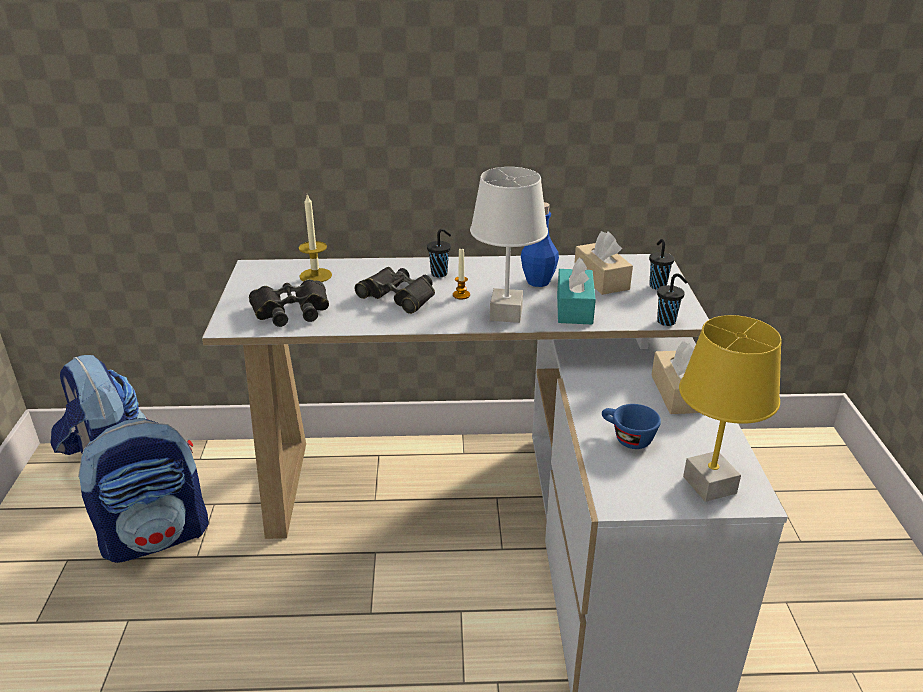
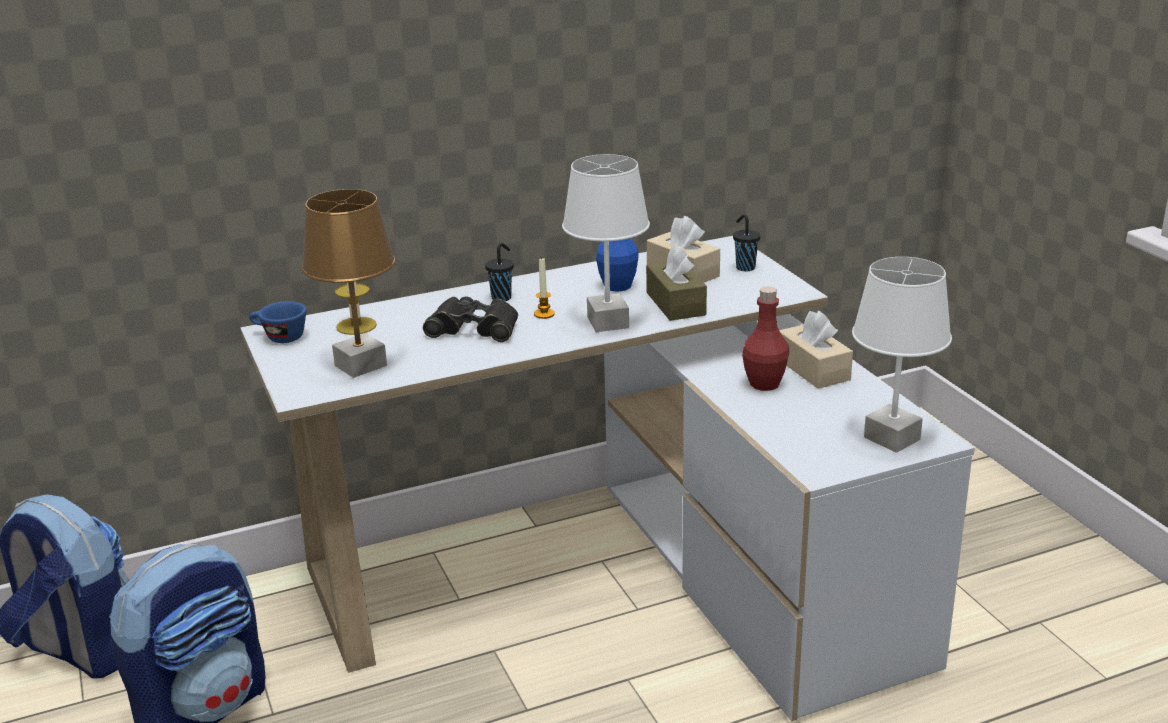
camera: 20 degrees left, 5 degrees down
(291, 310) = (361, 365): black binoculars -> brown table lamp
(574, 308) = (675, 304): turquoise tissue box -> brown tissue box
(625, 398) = (764, 384): none -> red bottle
(626, 438) = (790, 418): blue cup -> blue cup (279, 337)
(667, 321) = (778, 298): black cup -> none
(708, 484) = (891, 438): yellow table lamp -> white table lamp

